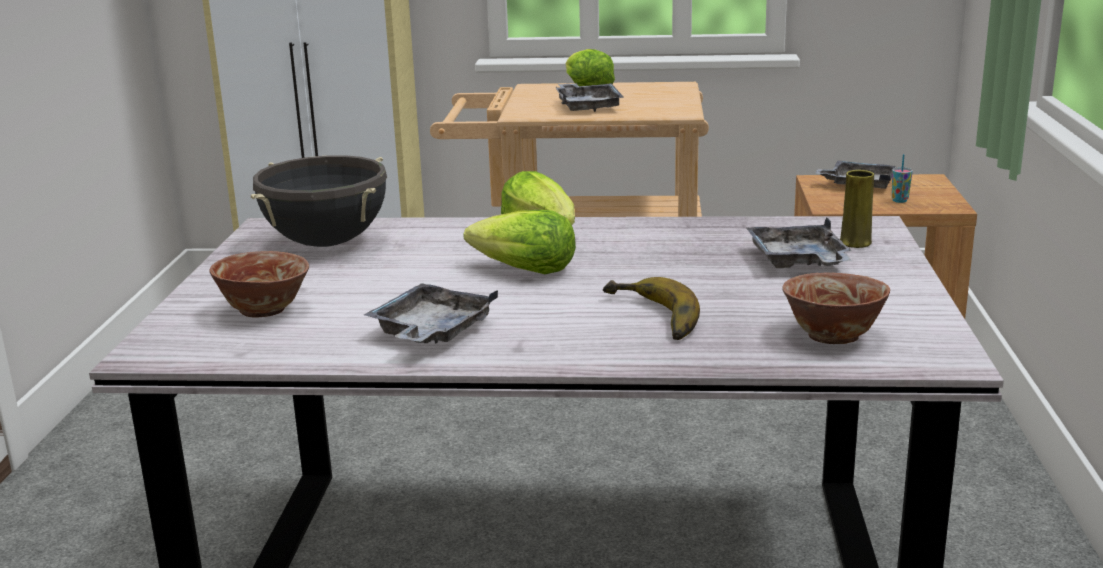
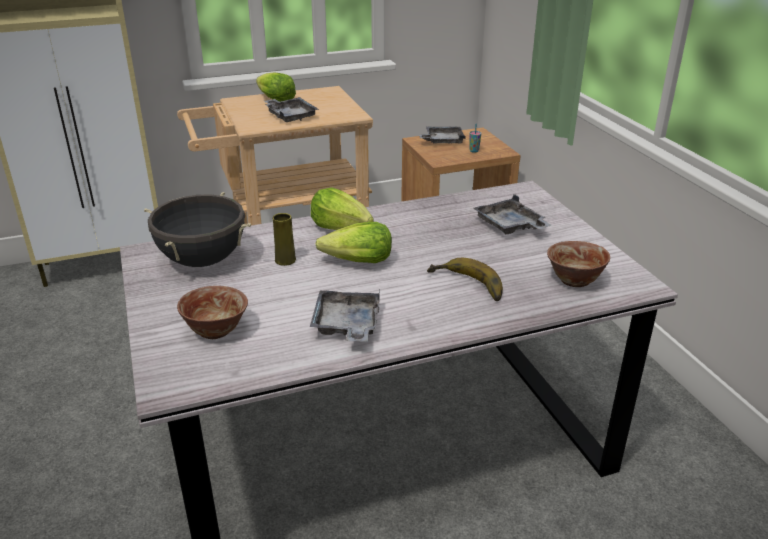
camera: 25 degrees left, 10 degrees up
(855, 243) = (527, 206): yellow vase -> yellow vase (285, 260)

